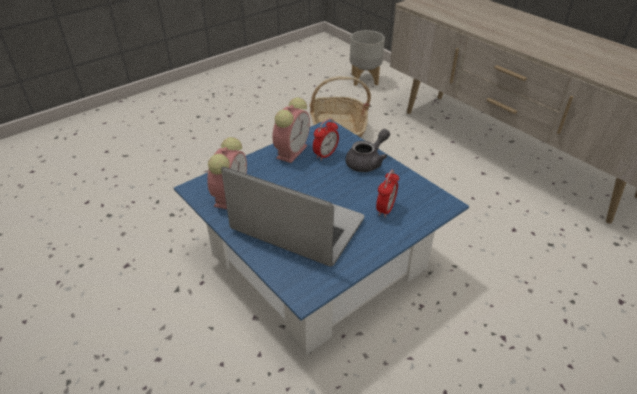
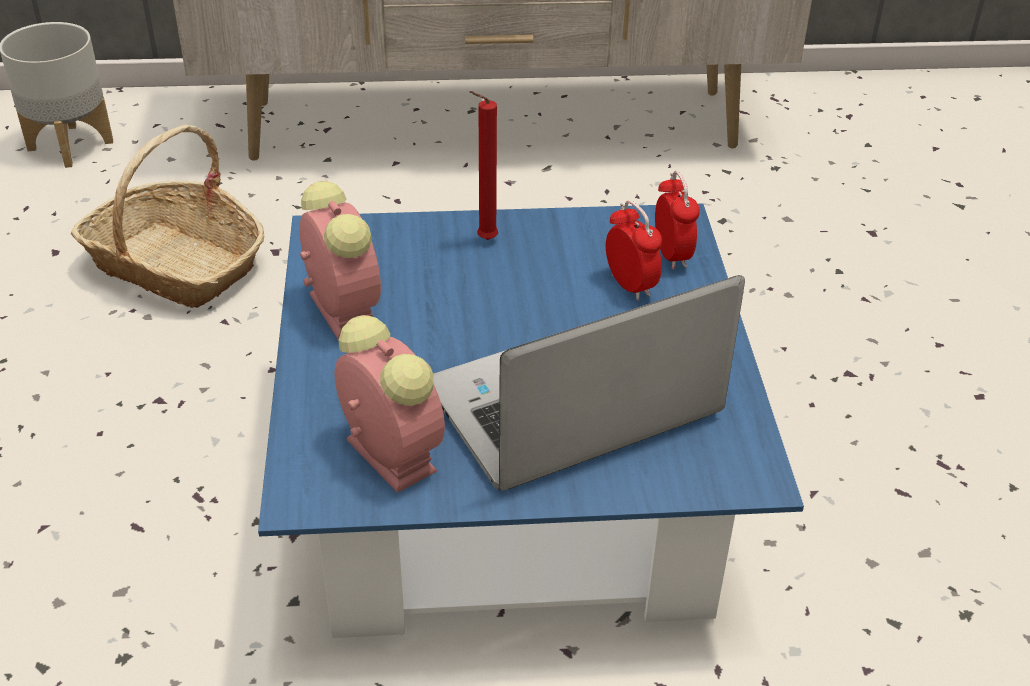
camera: 55 degrees left, 0 degrees up
(325, 155) = (404, 275): alarm clock -> alarm clock (672, 255)
(367, 162) = (484, 240): grey teapot -> red candle

